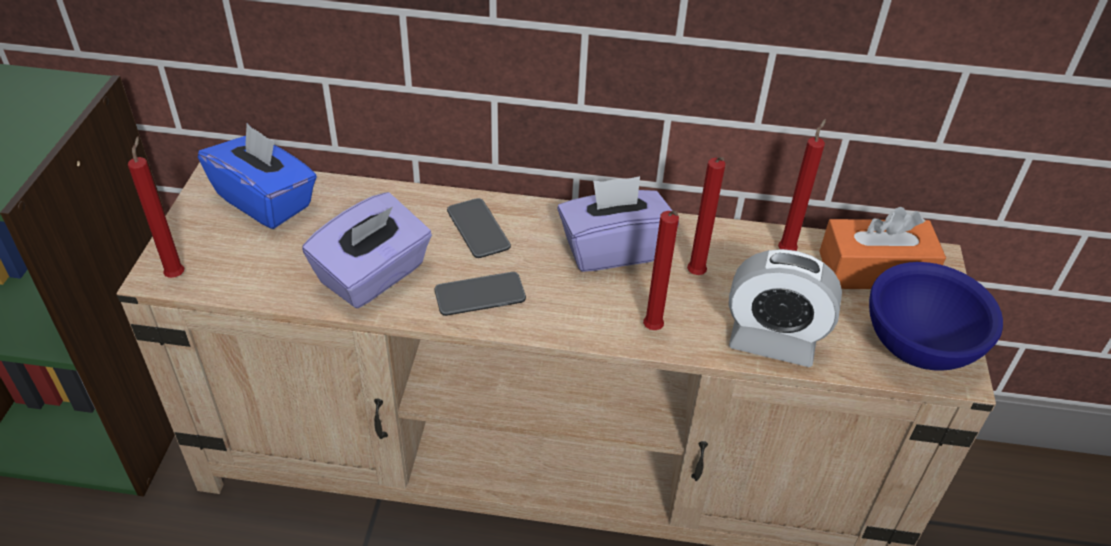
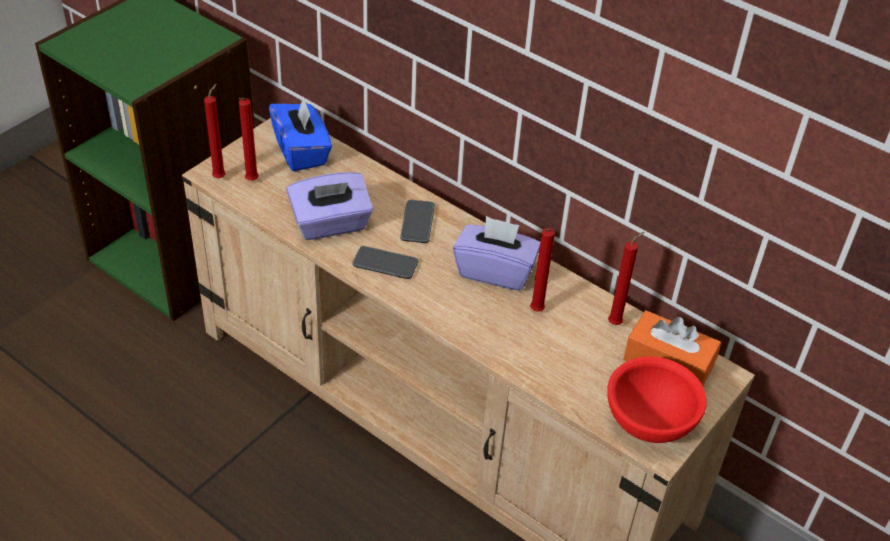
camera: 30 degrees right, 0 degrees up
(653, 331) = (475, 332): red candle -> red candle (250, 182)
(772, 341) = (549, 373): alarm clock -> none
(916, 346) = (648, 421): blue bowl -> red bowl

